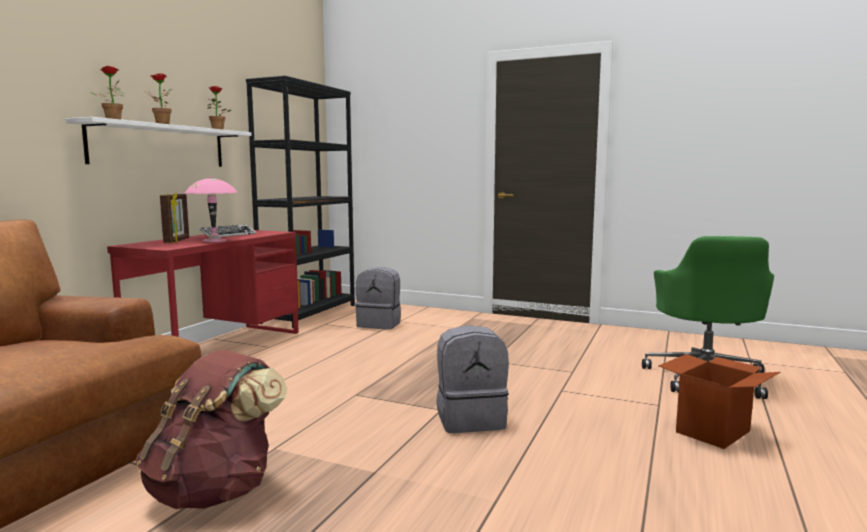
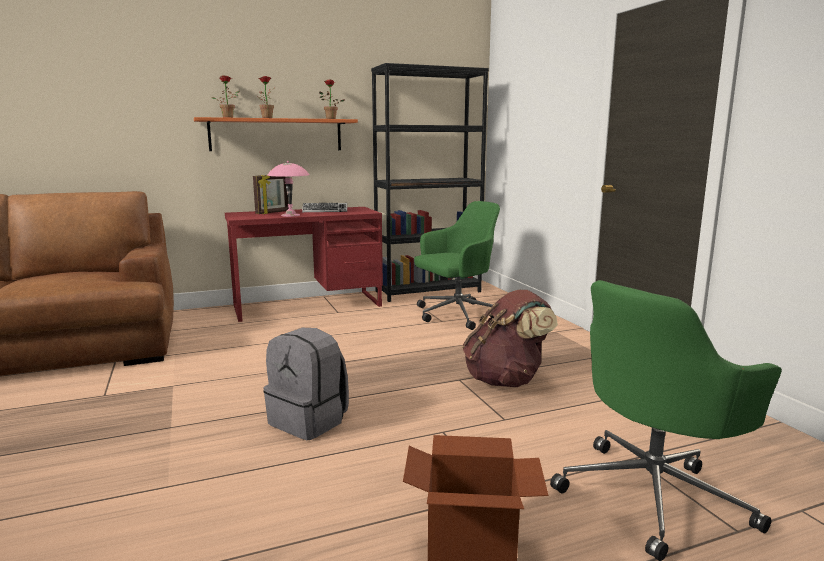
camera: 45 degrees right, 5 degrees up
(160, 146) = (276, 135): white shelf -> orange shelf
(216, 490) = (98, 397): brown backpack -> brown backpack (506, 380)
(380, 324) = (456, 315): grey backpack -> green office chair

